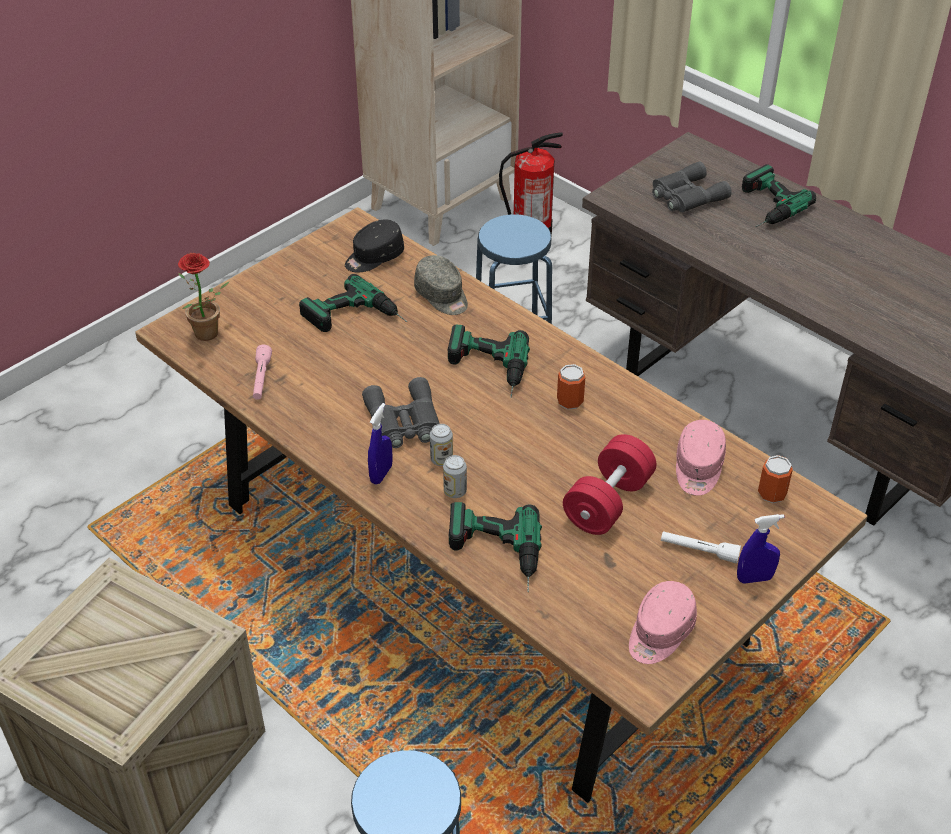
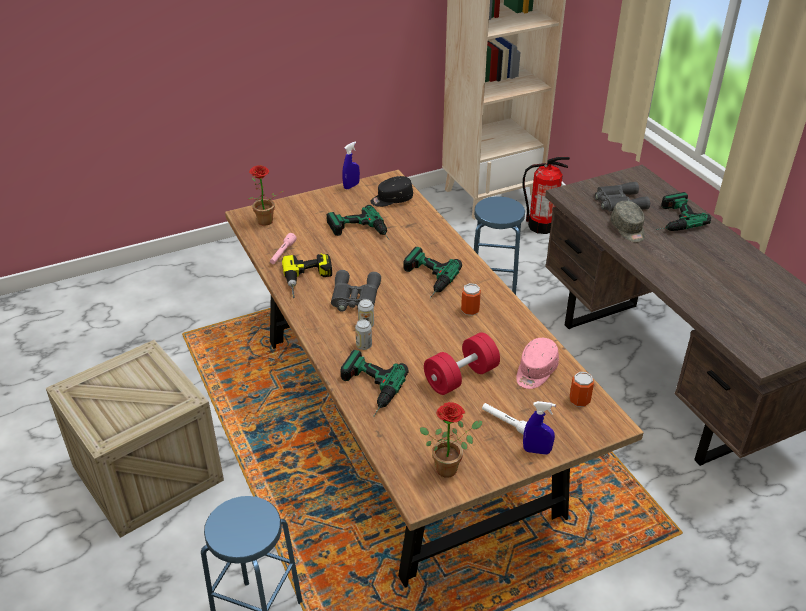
camera: 20 degrees right, 5 degrees down
(323, 412) = (308, 280): none -> power drill
(381, 474) = (323, 324): blue spray bottle -> blue spray bottle (351, 186)
(442, 296) = (422, 230): grey cap -> grey cap (628, 229)
(659, 633) = (450, 467): pink cap -> potted plant

